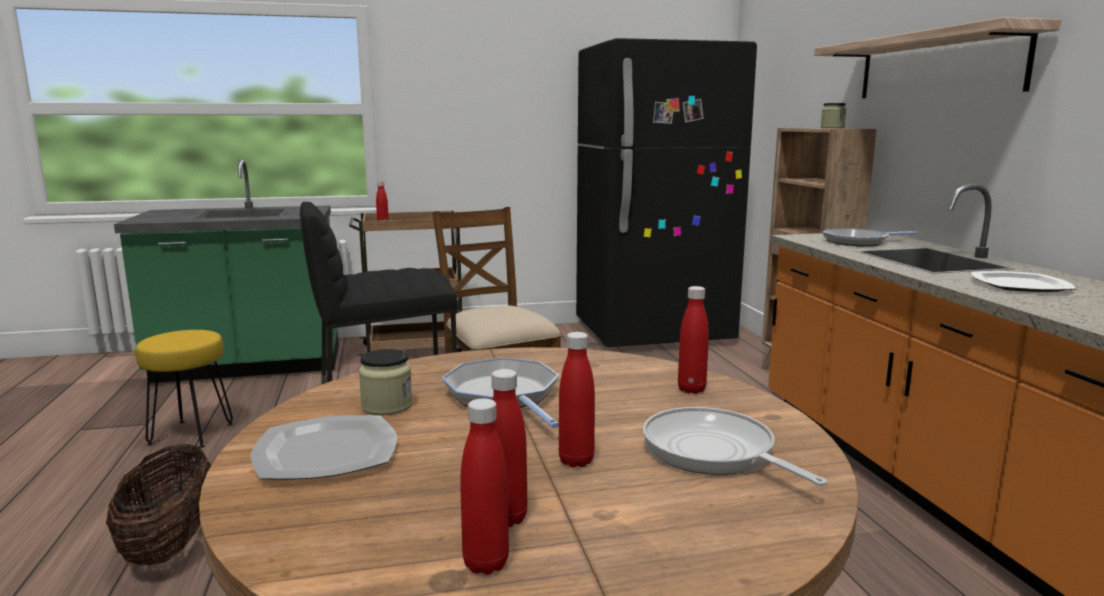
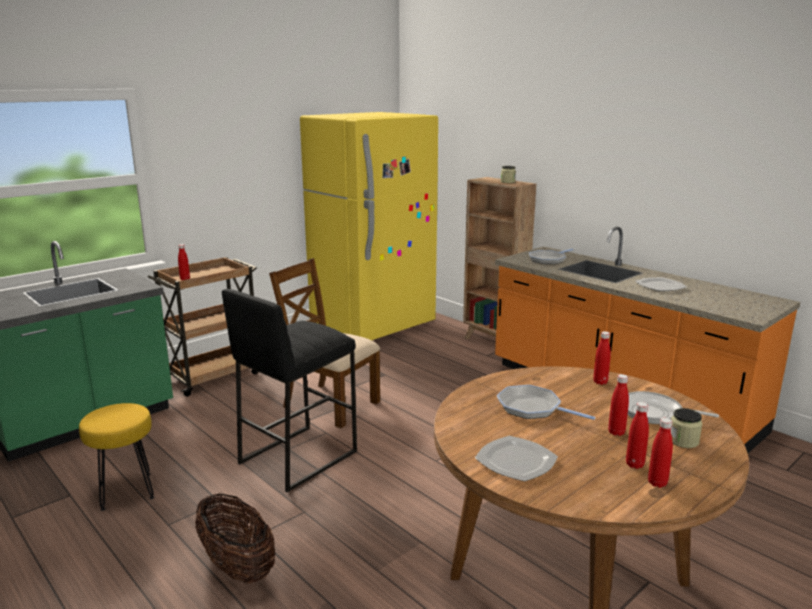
camera: 30 degrees left, 5 degrees up
(387, 406) = (492, 429): jar -> jar (683, 441)
(653, 334) = (373, 325): black fridge -> yellow fridge
(937, 66) = (576, 150): shelf -> none

